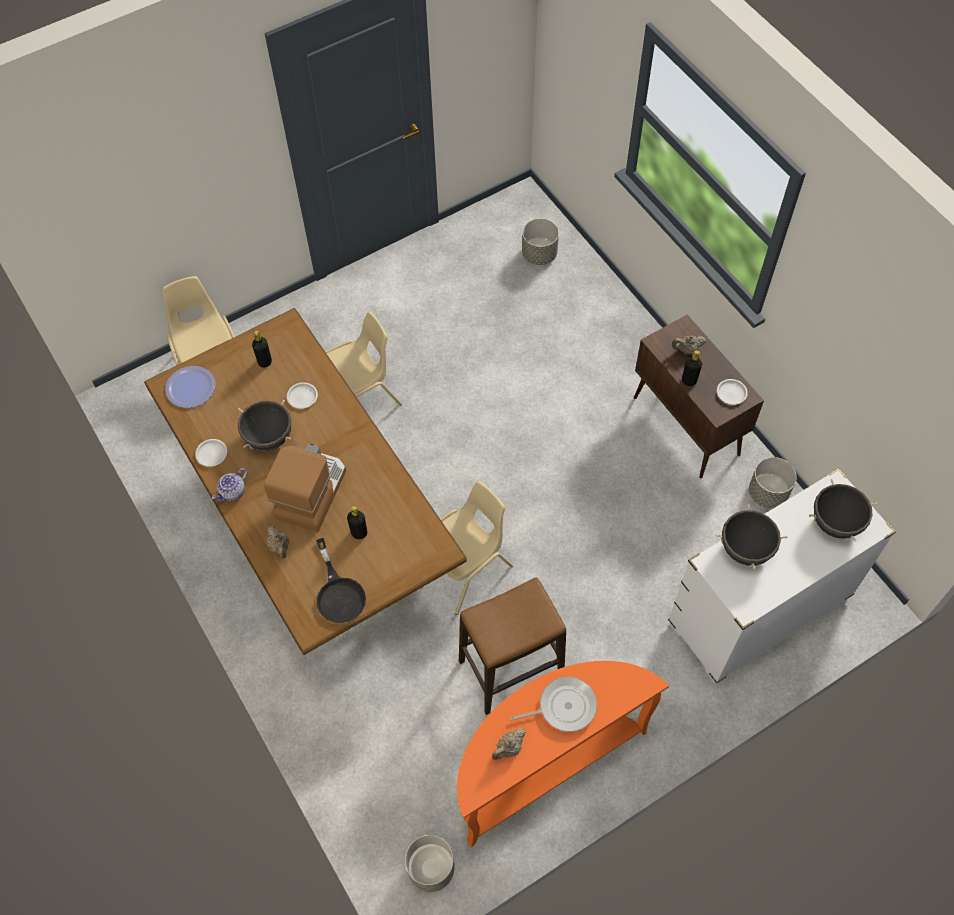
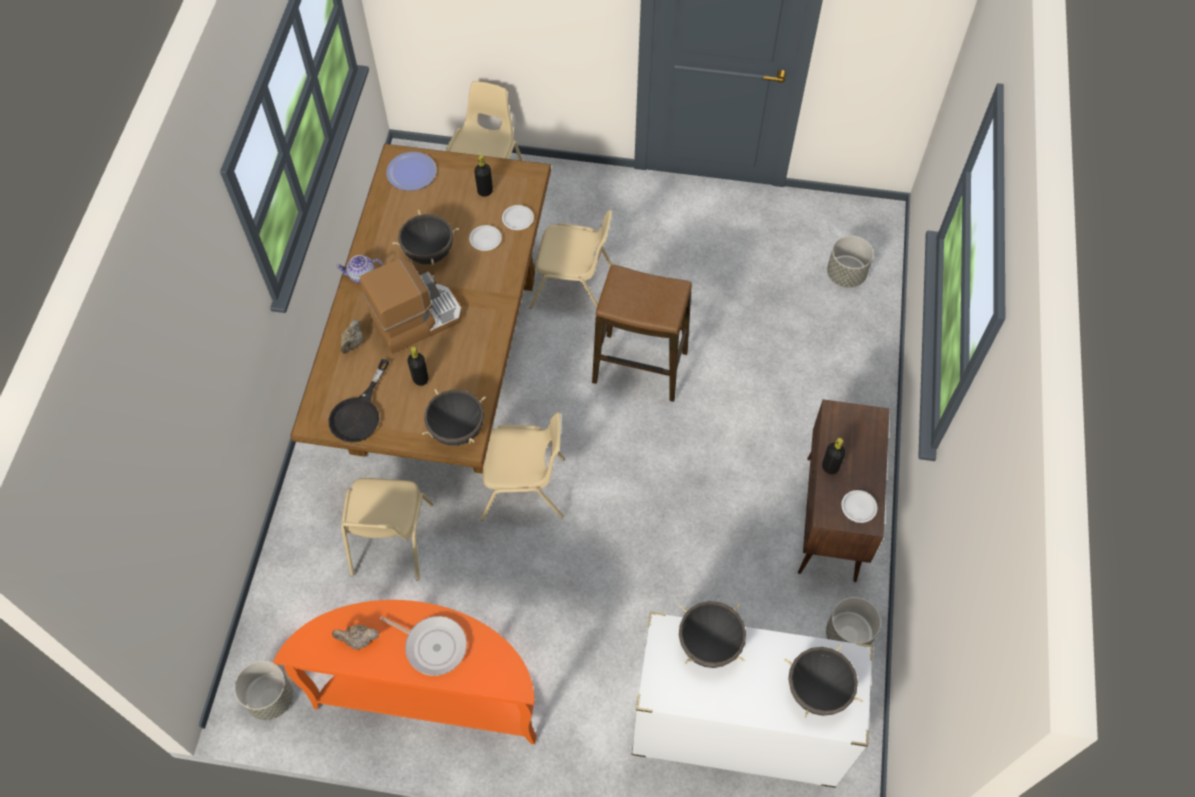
camera: 40 degrees right, 0 degrees up
(211, 454) = (376, 234): white plate -> white plate (517, 219)
(405, 683) = (390, 541): none -> beige chair
(424, 548) = (457, 430): none -> black cooking pot
(510, 669) = (479, 598): stool -> stool (639, 367)
(687, 350) = (856, 439): beige teapot -> none

